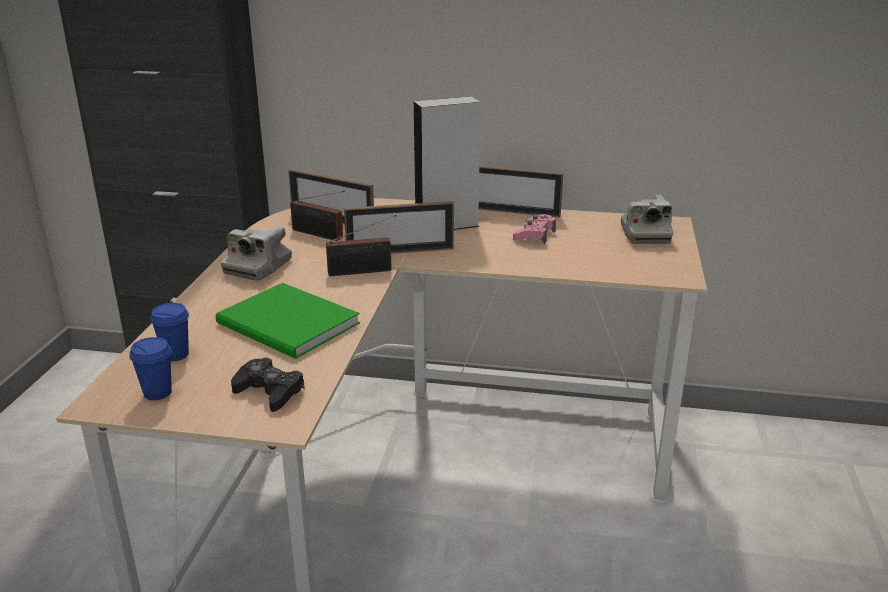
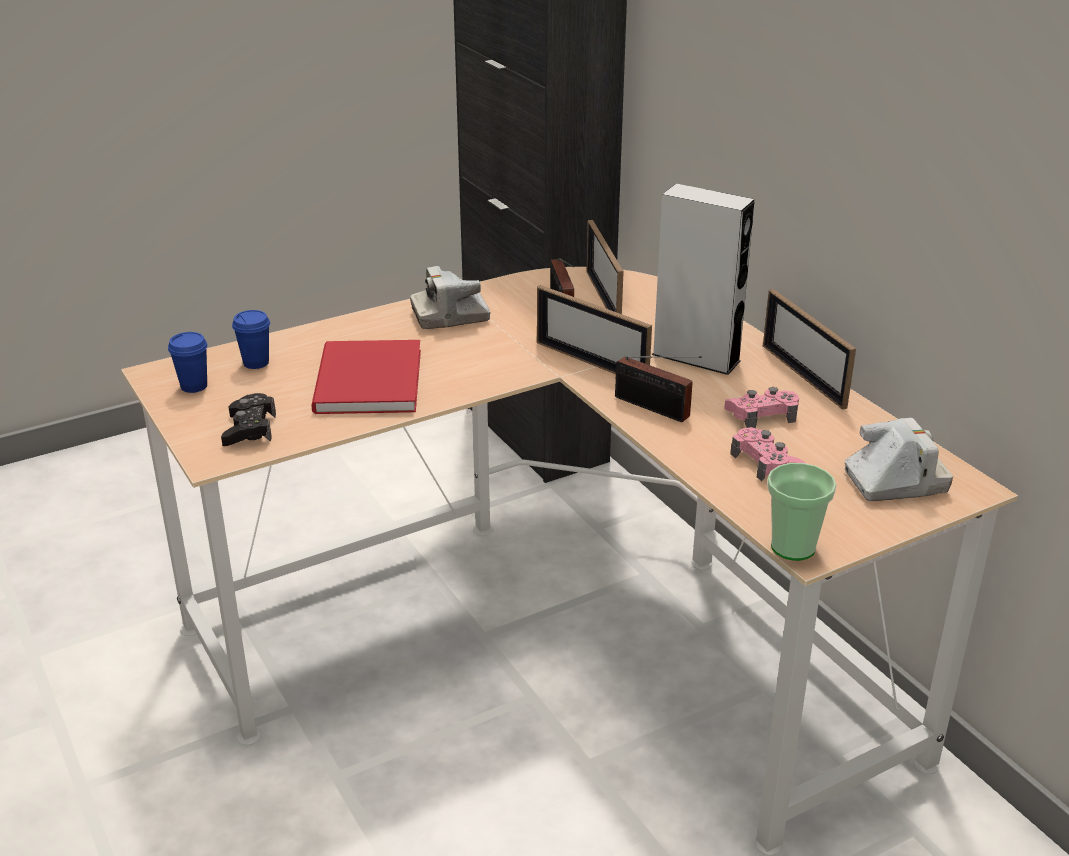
camera: 50 degrees right, 5 degrees up
(288, 326) = (365, 383): green book -> red book
(363, 271) = (519, 365): radio -> radio (655, 409)
(583, 253) = (766, 463): none -> pink game controller
(644, 234) = (895, 482): camera -> camera turned 150 degrees counterclockwise
(673, 279) = (793, 547): none -> cup

